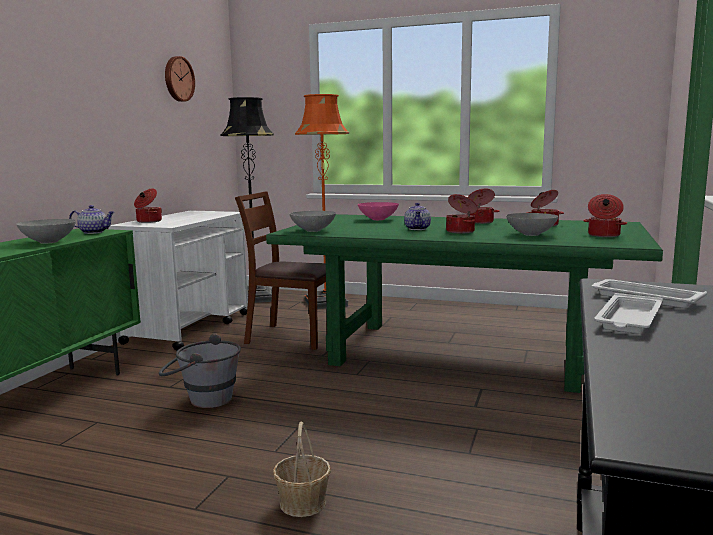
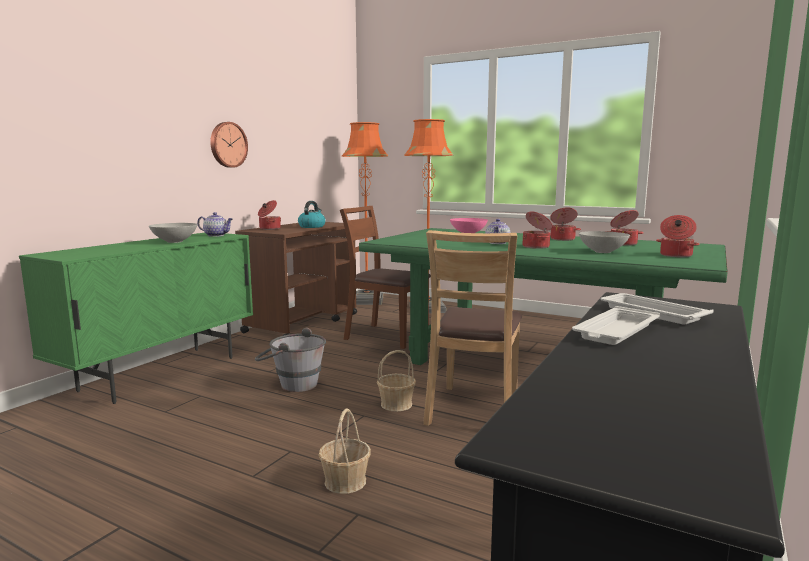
camera: 10 degrees right, 0 degrees up
(178, 79) = (305, 106): wall clock -> wall clock (227, 145)
(190, 327) = (303, 322): white cart -> brown cart
(197, 217) = (312, 226): none -> kettle
(255, 298) = (367, 301): black floor lamp -> orange floor lamp
(312, 230) = (401, 241): grey bowl -> none
(329, 412) = (396, 404): none -> basket
(414, 410) = (474, 410): none -> brown chair

